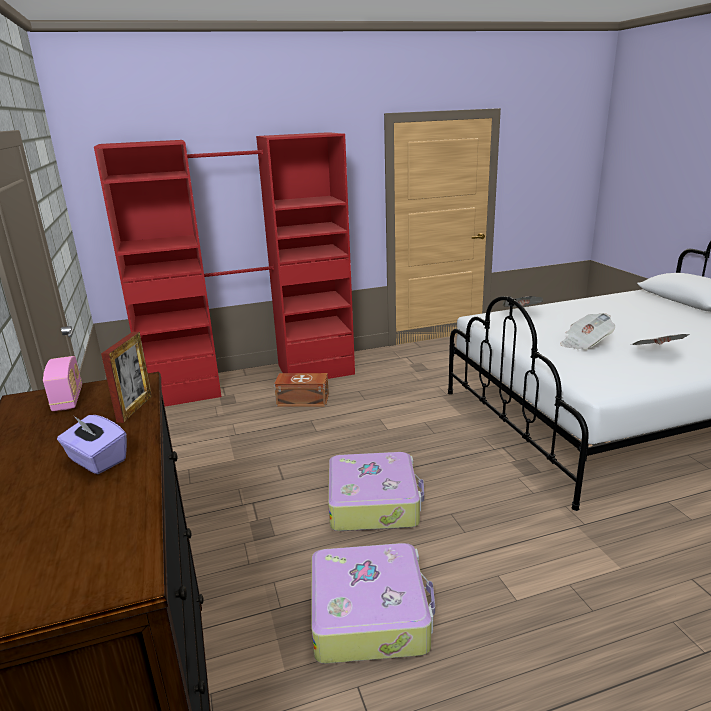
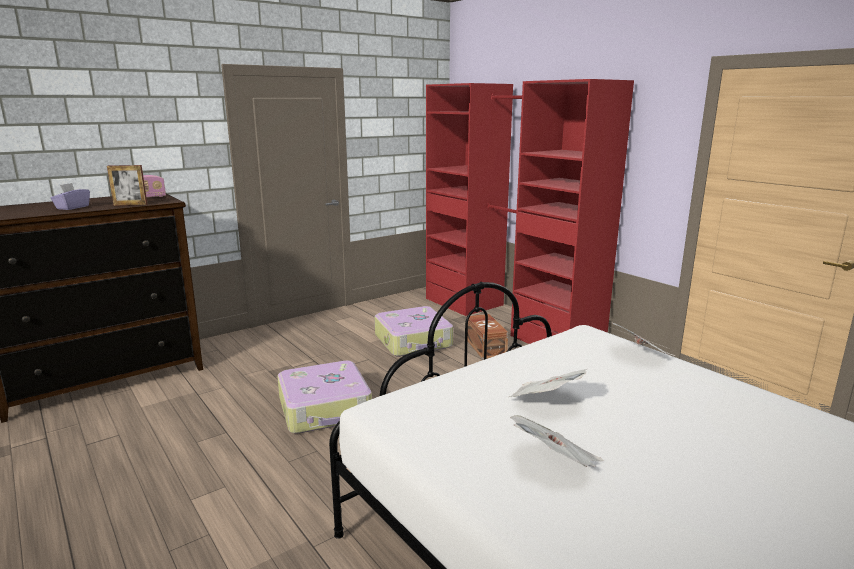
camera: 70 degrees right, 5 degrees down
(370, 614) = (185, 428): suitcase -> suitcase (414, 341)

